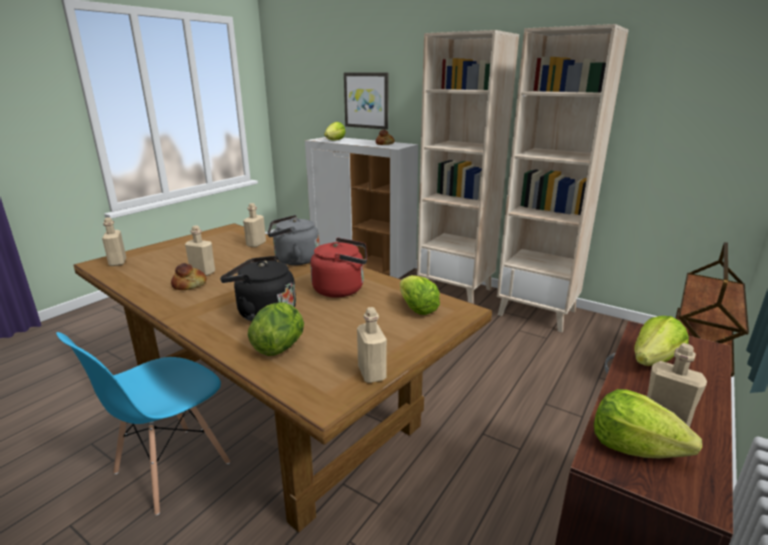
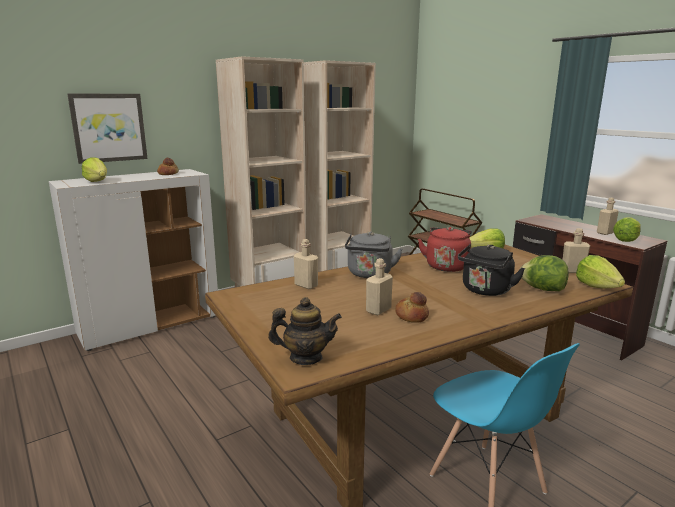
camera: 70 degrees left, 5 degrees down
(118, 262) = (305, 358): beige bottle -> teapot
(653, 361) = (557, 225): lettuce -> lettuce (597, 286)

